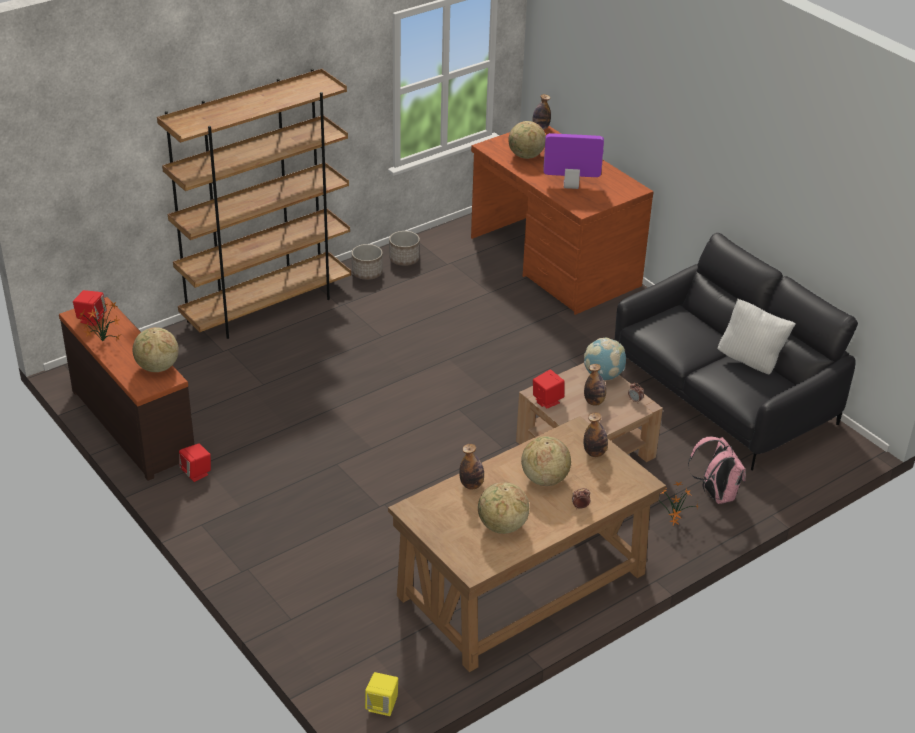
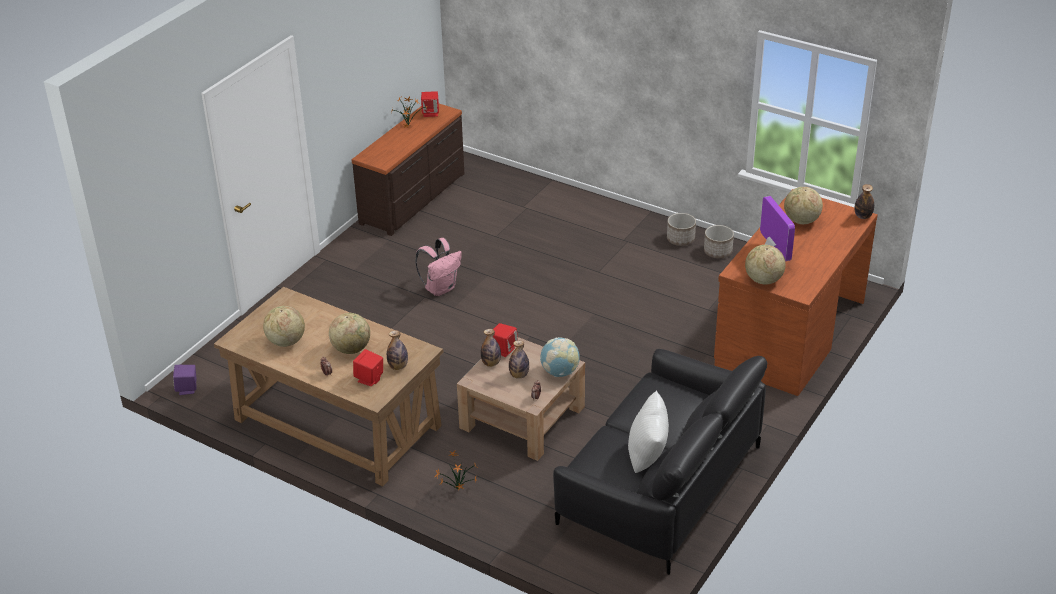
camera: 70 degrees right, 0 degrees up
(157, 367) = (392, 154): globe -> globe (763, 280)
(196, 473) = (377, 240): red speaker -> red speaker (369, 379)
(267, 307) = (594, 208): brown bookcase -> none
(382, 706) = (187, 389): yellow speaker -> purple speaker
(471, 485) = (326, 316): bottle -> bottle (491, 363)
(715, 494) = (508, 508): pink backpack -> pink backpack (440, 288)

